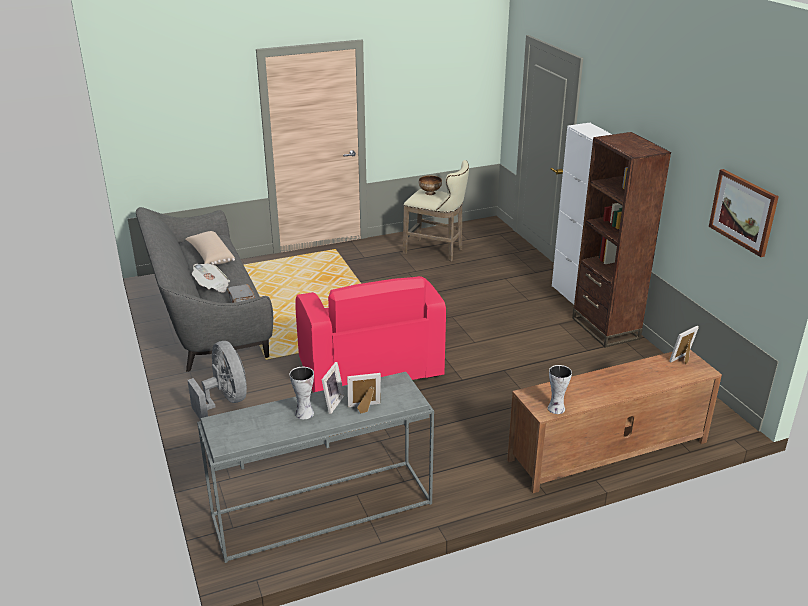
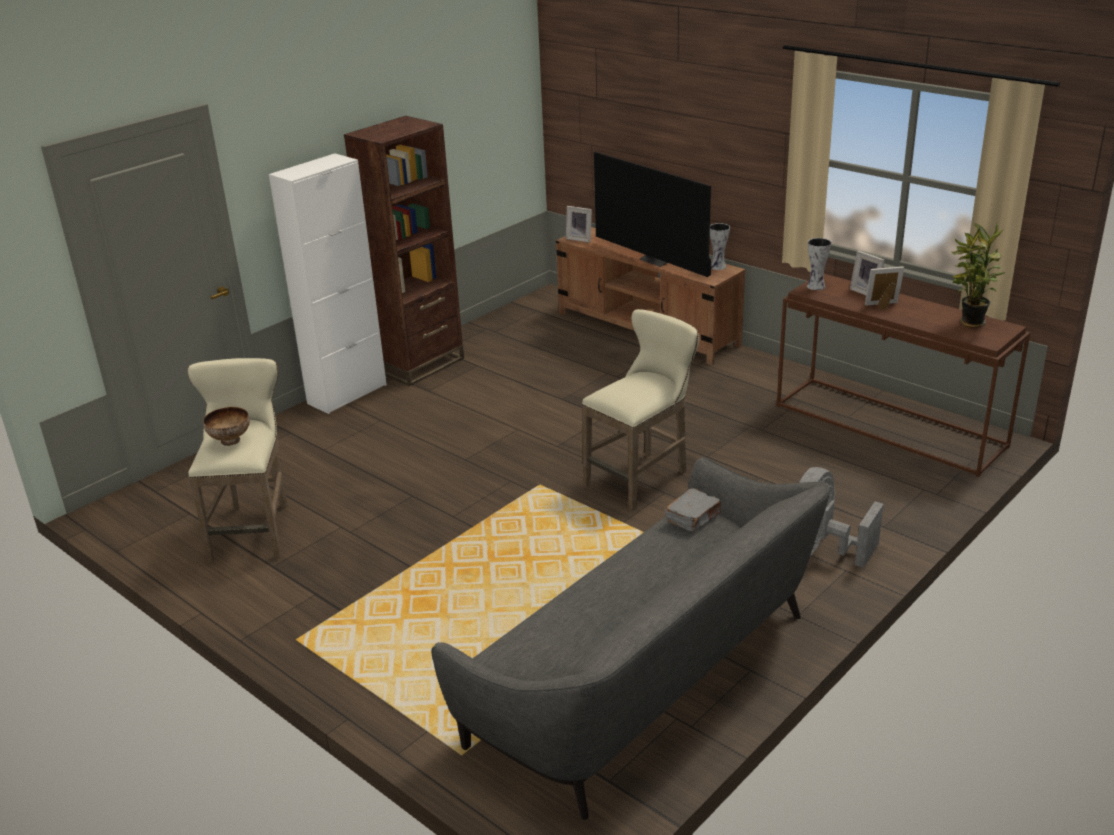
camera: 115 degrees left, 0 degrees up
(210, 256) = (584, 620): beige pillow -> none
(212, 286) = (680, 565): newspaper -> none
(253, 430) = (969, 323): none -> potted plant
(303, 413) = (914, 312): vase -> vase (816, 286)
(321, 511) = (890, 425): grey console table -> brown console table
(369, 368) = (642, 477): pink armchair -> beige stool
(597, 382) = (656, 260): none -> television
(743, 212) = (487, 114): picture -> none

